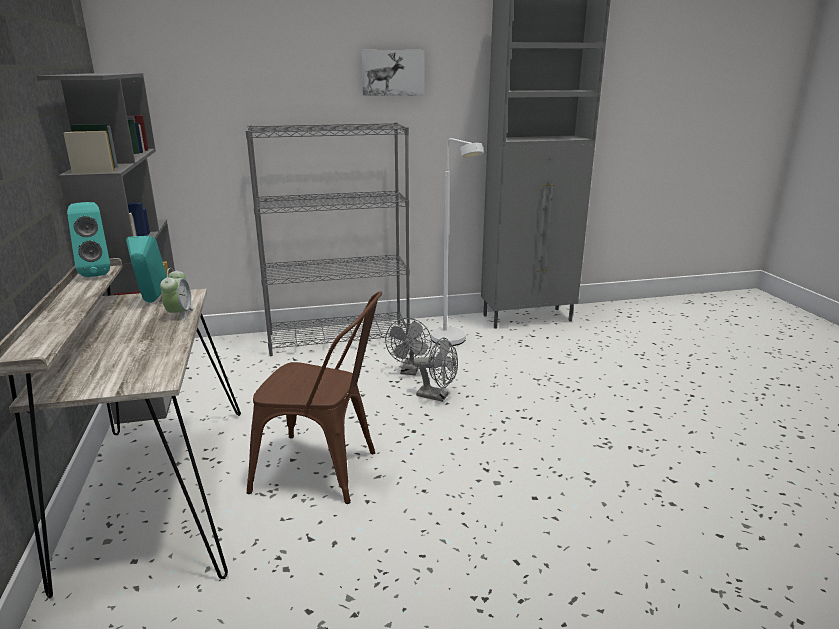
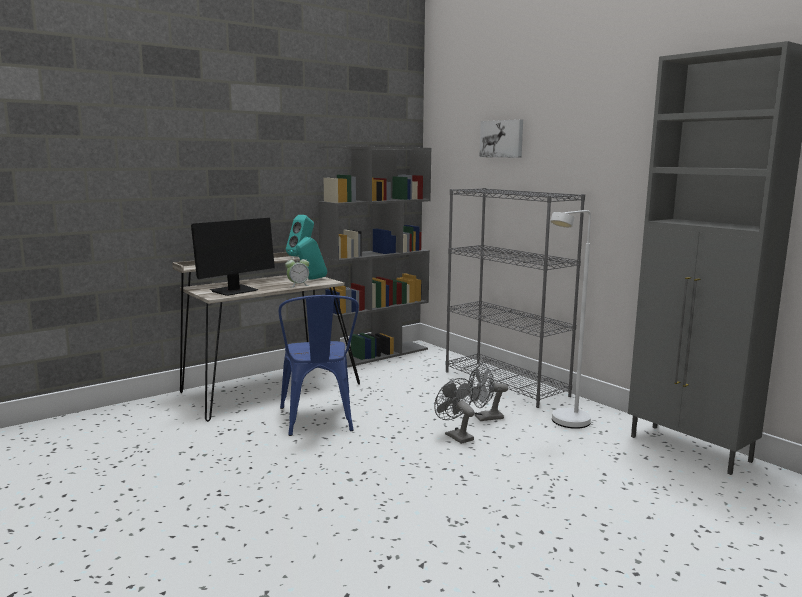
camera: 65 degrees right, 10 degrees down
(142, 361) = (234, 291): none -> monitor
(325, 471) = (318, 421): brown chair -> blue chair
(392, 72) = (591, 148): picture -> picture (502, 139)
(437, 396) = (455, 436): grey fan -> grey fan turned 150 degrees clockwise

